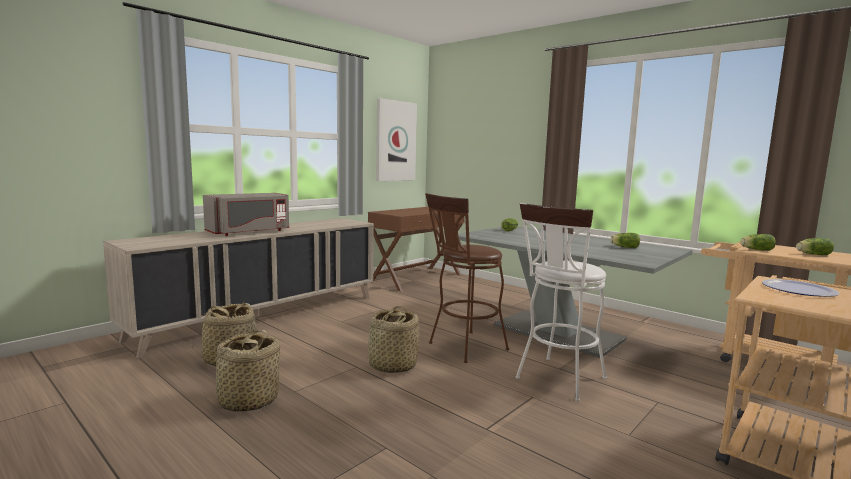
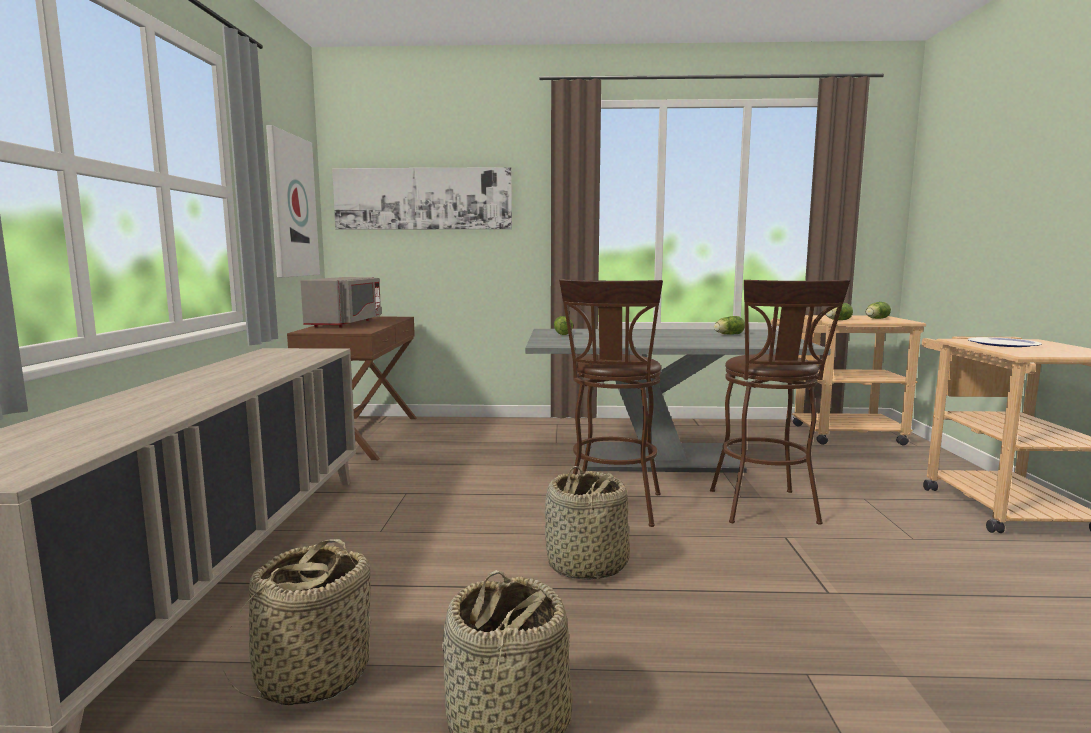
camera: 40 degrees left, 0 degrees up
(249, 232) = (186, 394): grey microwave -> grey microwave (345, 323)
(476, 135) = (423, 199): none -> picture
(557, 380) = (765, 510): white stool -> brown stool

